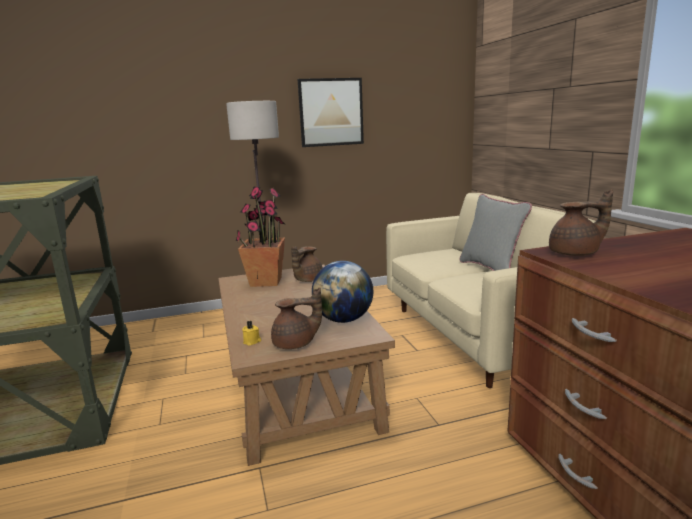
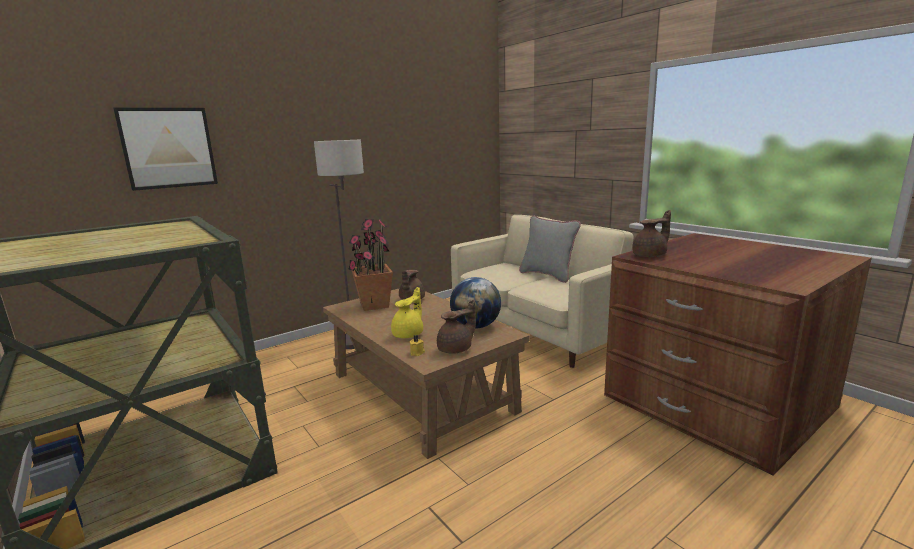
camera: 20 degrees left, 0 degrees up
(266, 318) = (409, 334): none -> yellow teapot
(331, 112) = (388, 147): picture -> picture (168, 148)

